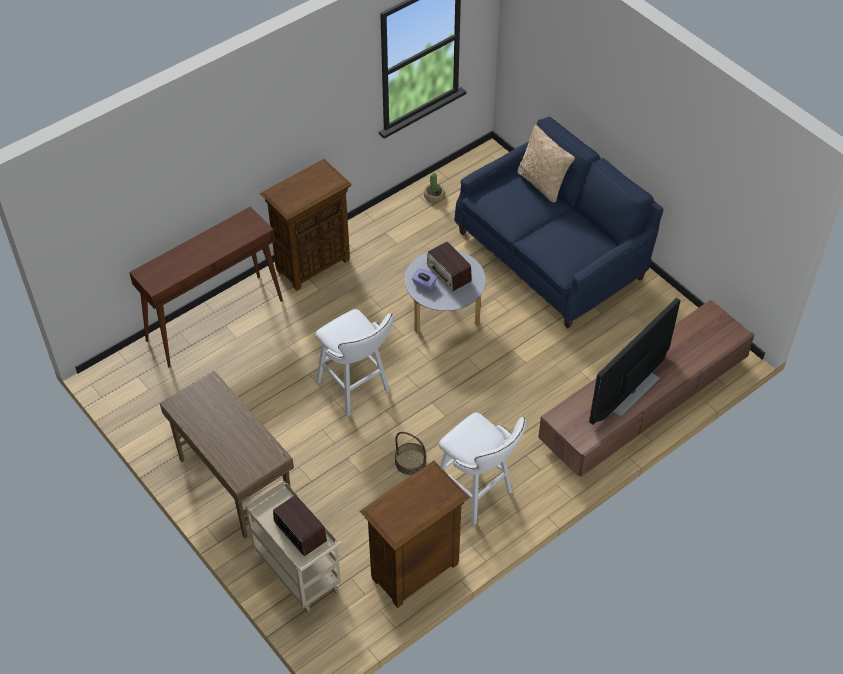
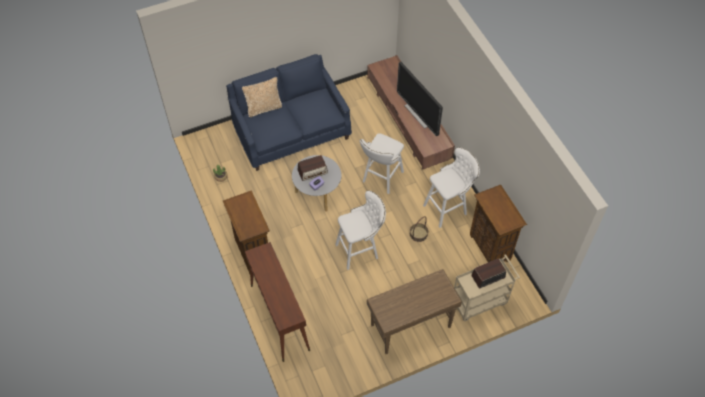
camera: 75 degrees left, 5 degrees up
(500, 389) = (380, 180): none -> white stool

